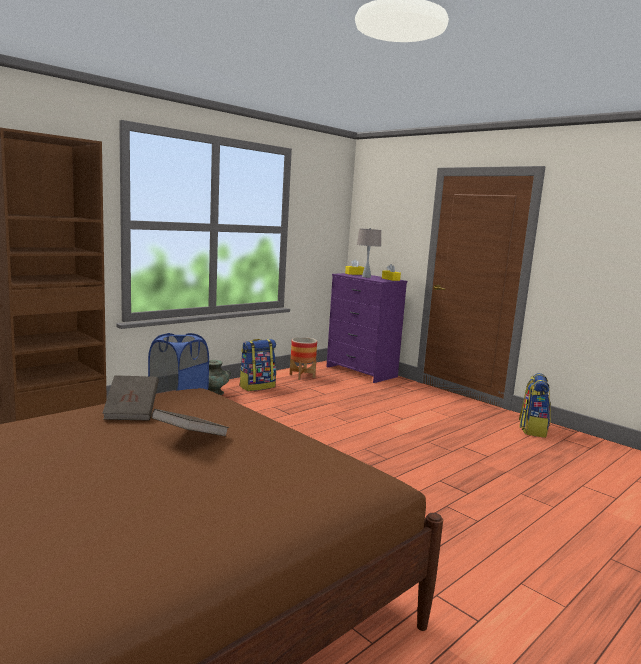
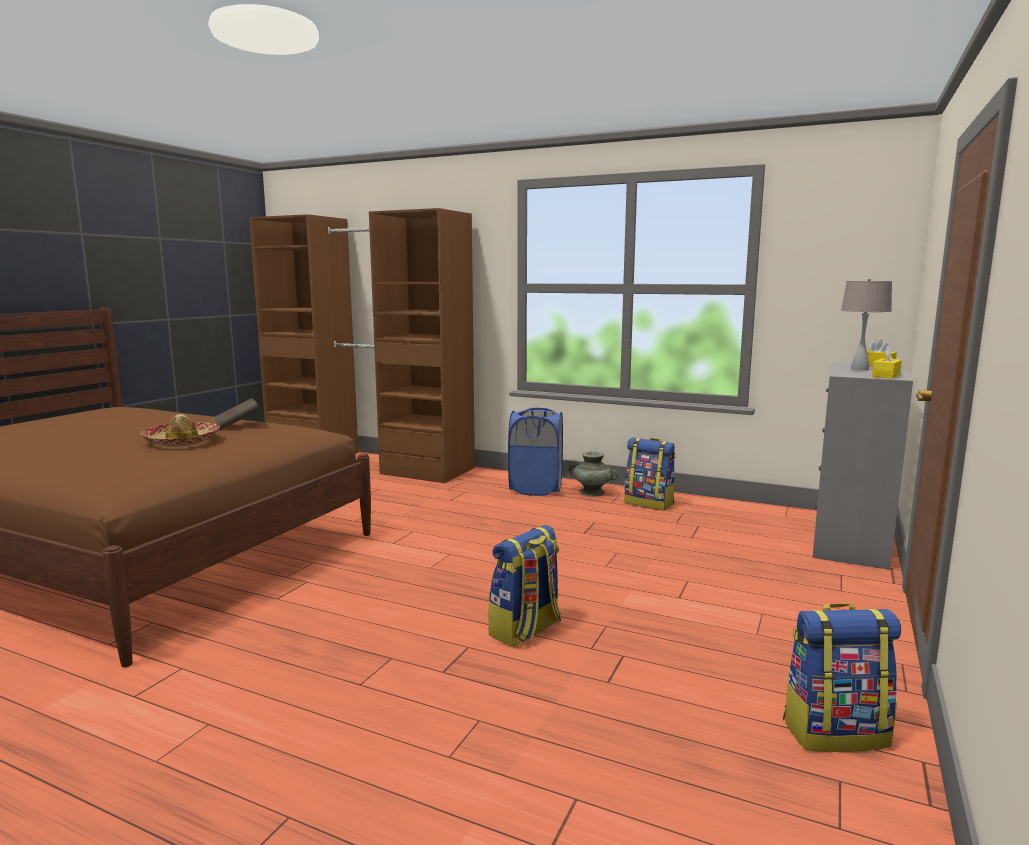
camera: 70 degrees right, 0 degrees up
(190, 438) = (182, 442): brown book -> hat
(302, 376) = (741, 514): planter -> none
(361, 372) = (848, 542): purple dresser -> grey dresser
(425, 461) = (526, 630): none -> backpack

